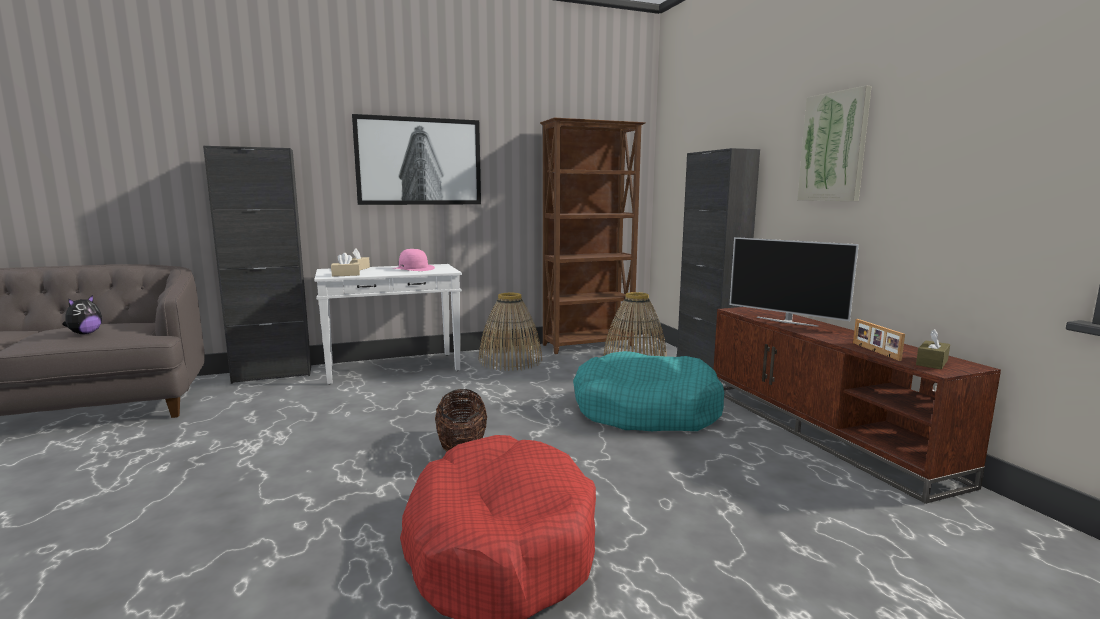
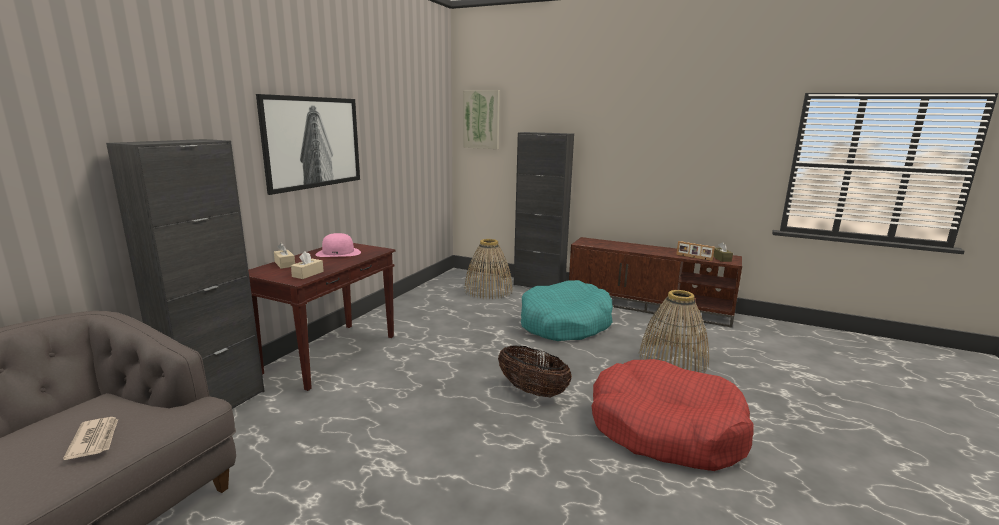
camera: 45 degrees left, 5 degrees up
(85, 333) = (95, 439): plush toy -> newspaper
(394, 368) = (331, 354): white console table -> brown console table
(510, 361) = (411, 316): basket -> basket (672, 360)
(589, 345) = (437, 287): brown bookcase -> none
(786, 321) = (622, 246): television -> none
(834, 147) = (635, 138): picture -> picture (481, 119)

